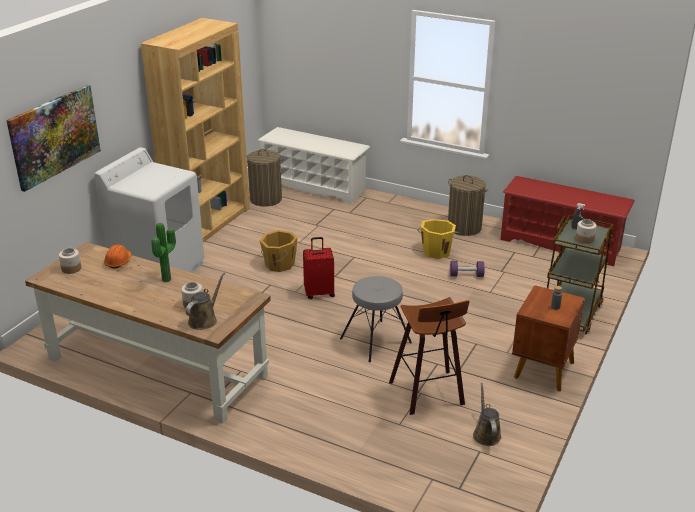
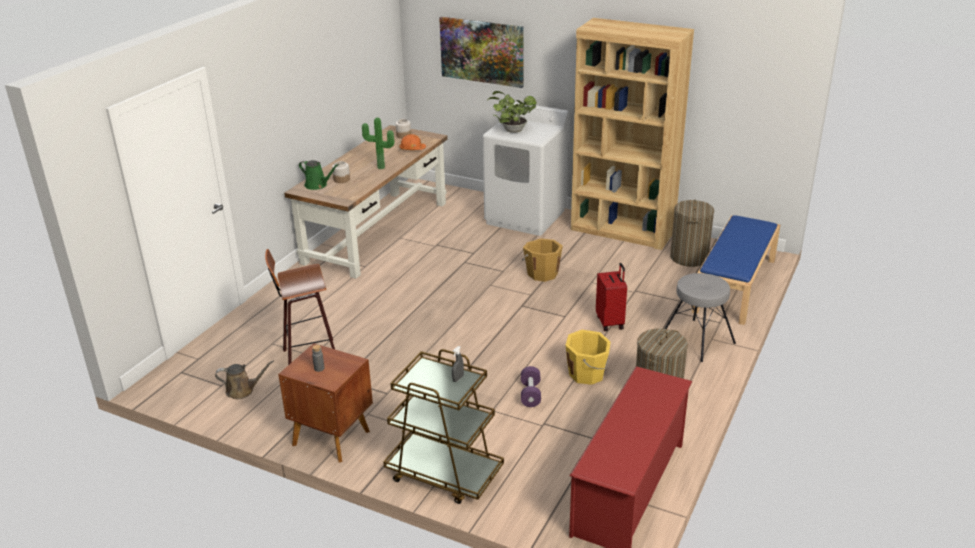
camera: 90 degrees right, 0 degrees up
(152, 184) = (511, 130): none -> potted plant
(204, 320) = (317, 185): brown watering can -> green watering can
(314, 187) = (735, 286): white shoe rack -> blue bench
(319, 293) = (488, 298): red suitcase -> red suitcase (610, 322)
(376, 341) = (400, 331): grey stool -> grey stool (697, 340)
(584, 239) = (429, 381): jar -> none

